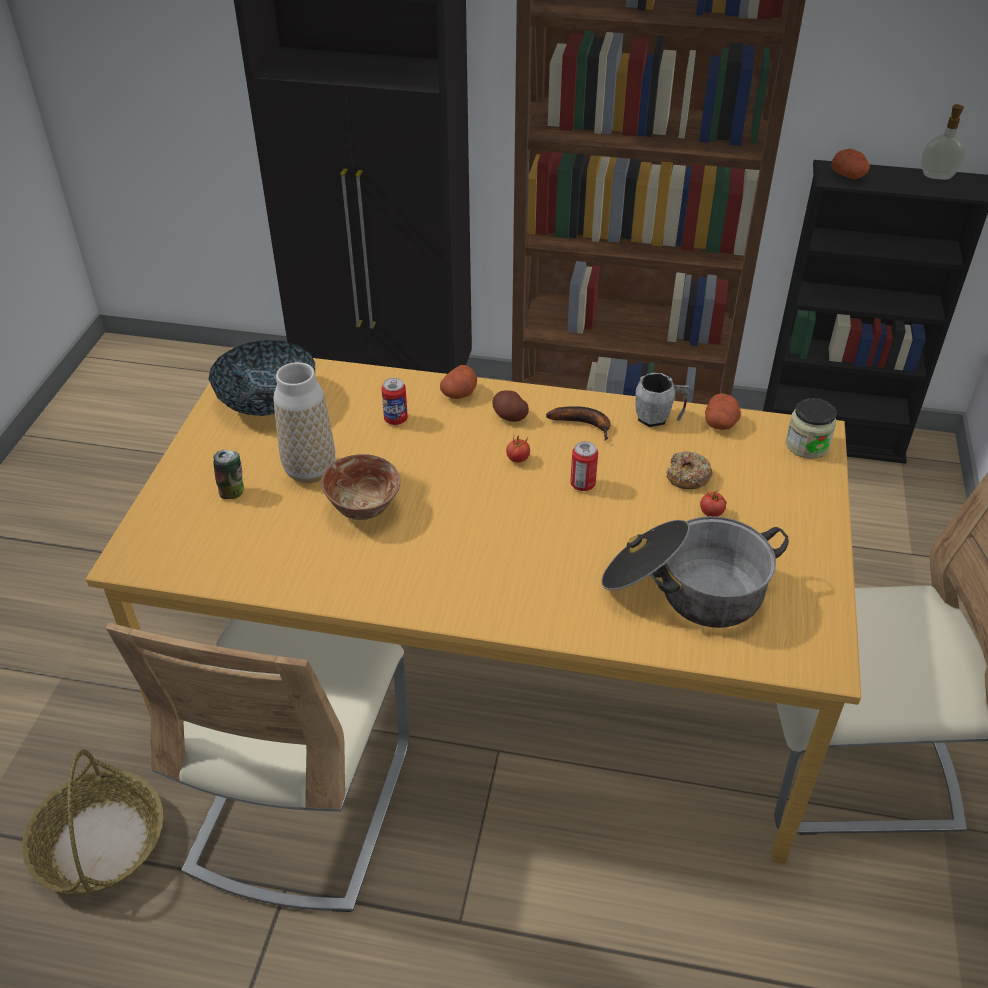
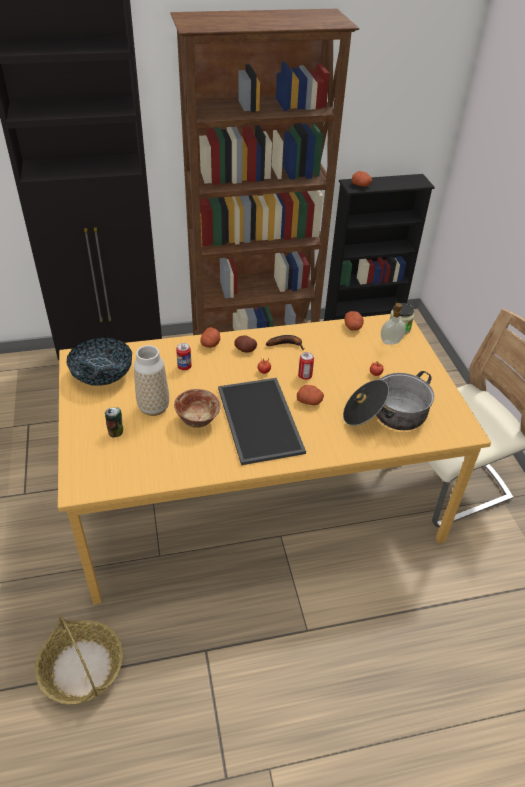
camera: 25 degrees left, 0 degrees up
(301, 805) = (190, 602): beige chair -> none
(464, 537) = (262, 420): none -> tray
(565, 528) = (310, 401): none -> potato
(658, 418) = (321, 332): grey mug -> none
(687, 477) = (353, 358): donut -> none
(937, 176) = (401, 178): soap dispenser -> soap dispenser (390, 341)

